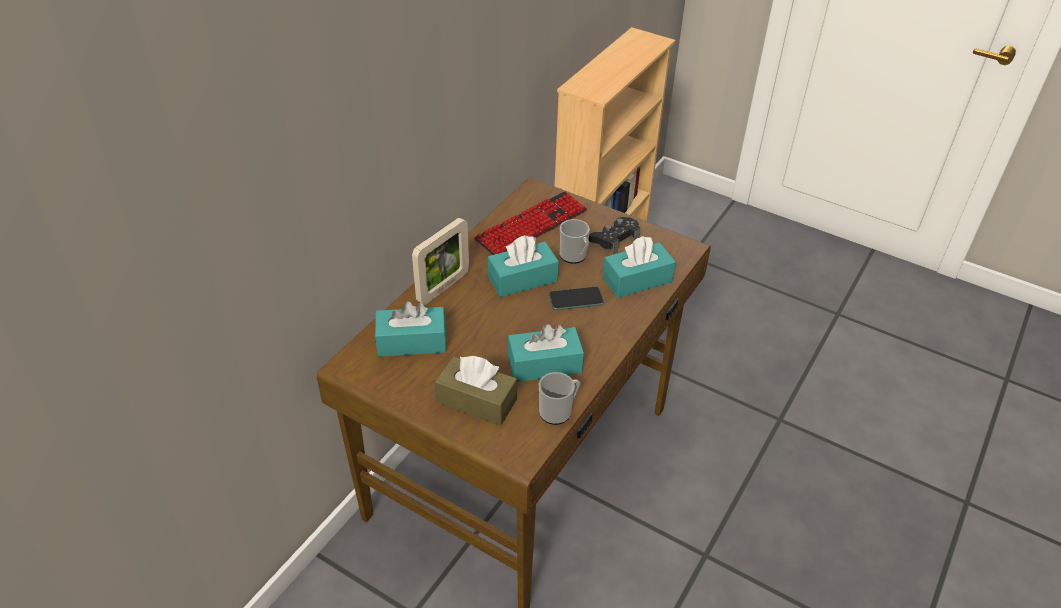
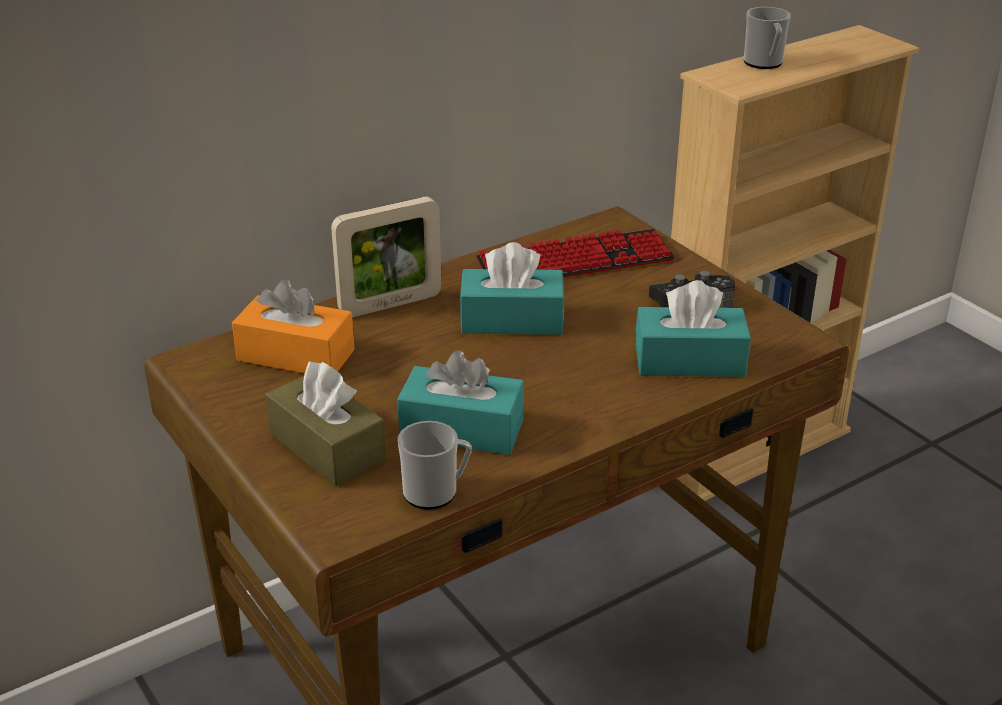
camera: 25 degrees right, 10 degrees down
(412, 342) = (296, 355): turquoise tissue box -> orange tissue box
(575, 257) = (612, 311): mug -> mug (764, 64)
(576, 299) = (573, 362): phone -> none

